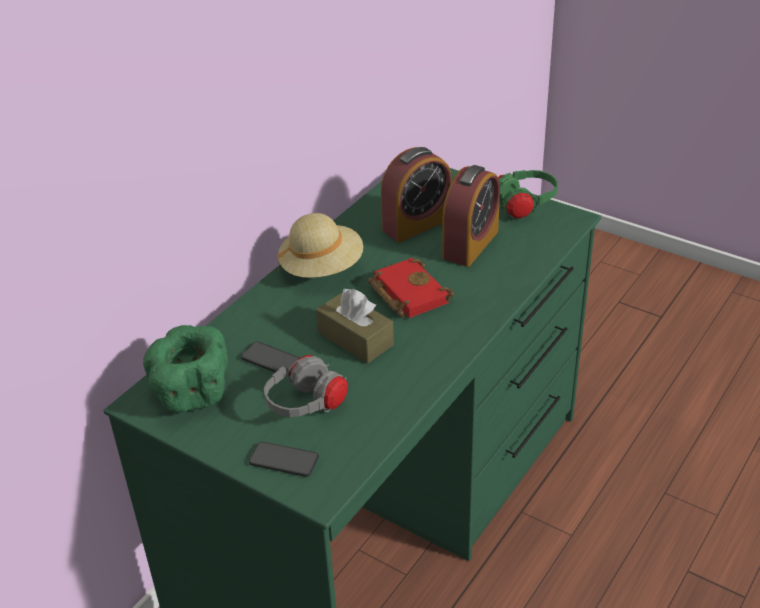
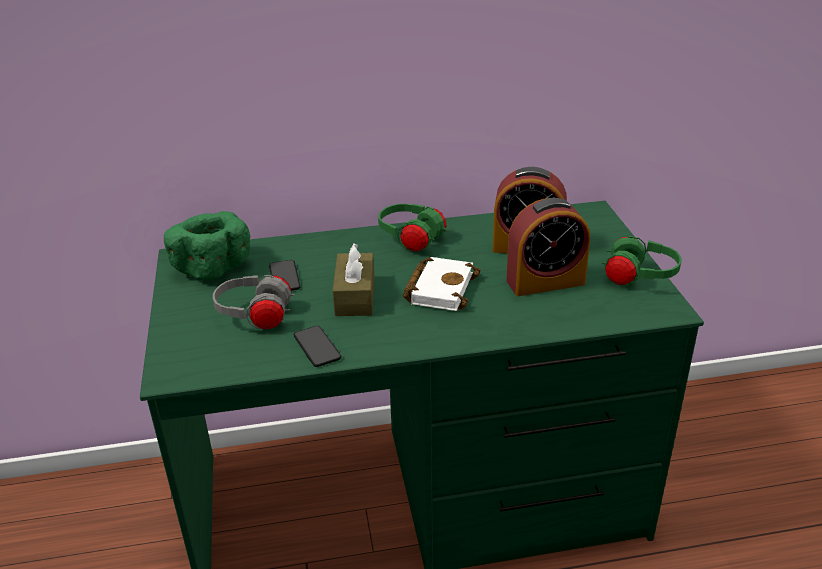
camera: 45 degrees right, 5 degrees down
(283, 460) = (187, 340): phone -> phone (317, 347)
(322, 268) = (411, 240): beige hat -> green headphones
(406, 293) = (439, 288): red book -> white book

